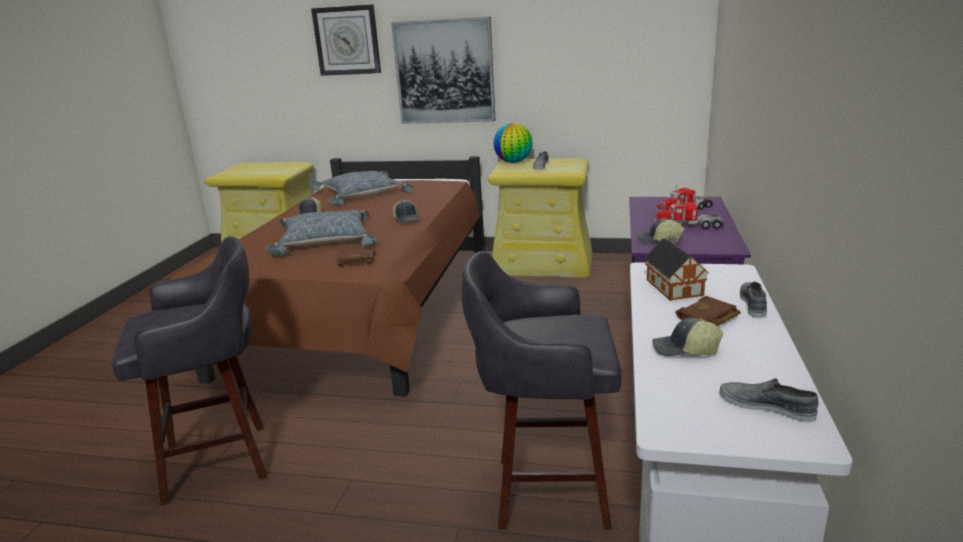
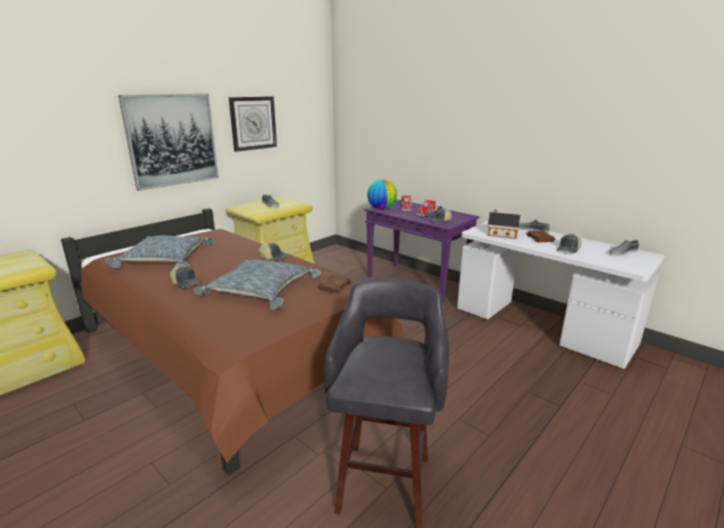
camera: 60 degrees left, 0 degrees up
(347, 40) = (66, 112): wall clock -> wall clock (253, 123)
(513, 162) = (244, 207): globe -> globe (381, 209)
(545, 491) = (514, 358): grey stool -> none

